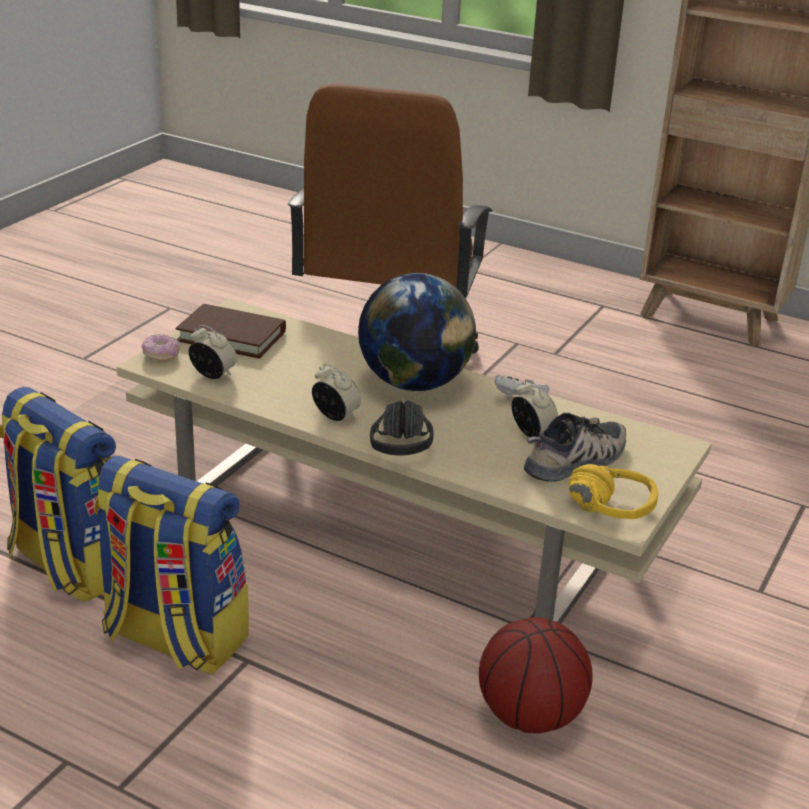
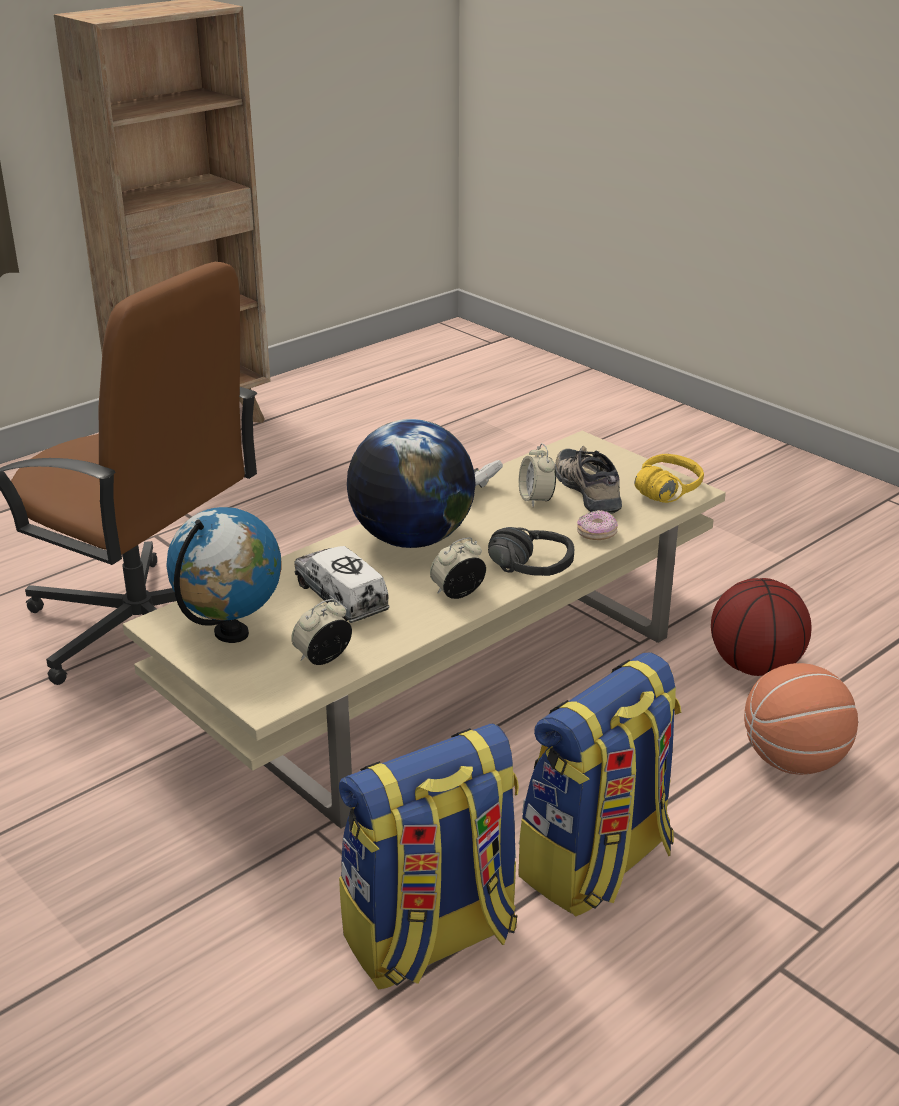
camera: 70 degrees left, 0 degrees up
(161, 355) = (250, 691): donut -> donut (596, 534)
(231, 336) = (231, 634): brown book -> globe
(303, 368) = (341, 597): none -> toy truck
(371, 756) = (794, 760): none -> basketball
(532, 433) = (536, 499): alarm clock -> alarm clock turned 90 degrees counterclockwise

